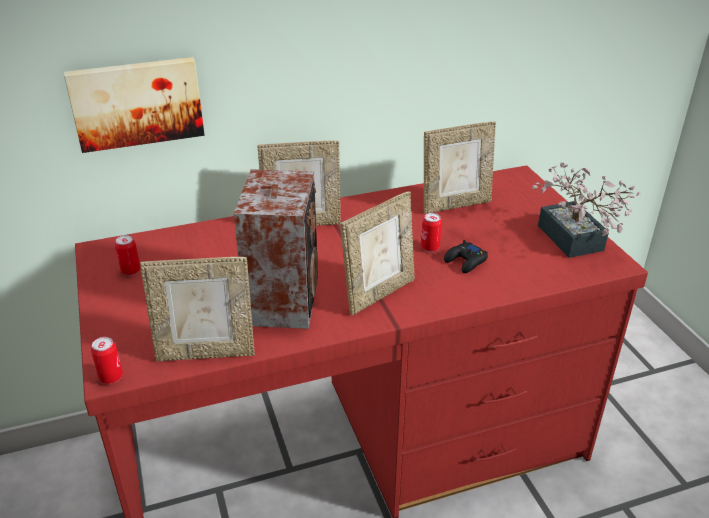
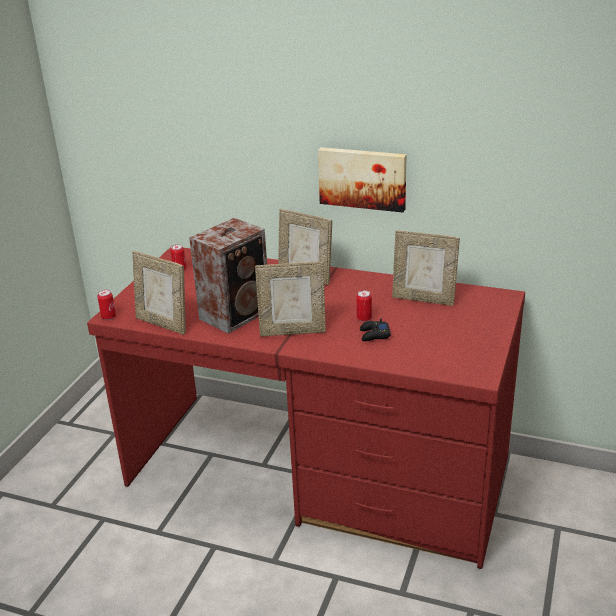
camera: 40 degrees right, 5 degrees down
(136, 102) = (217, 162): picture -> picture (363, 178)
(574, 242) = (471, 352): potted plant -> none

